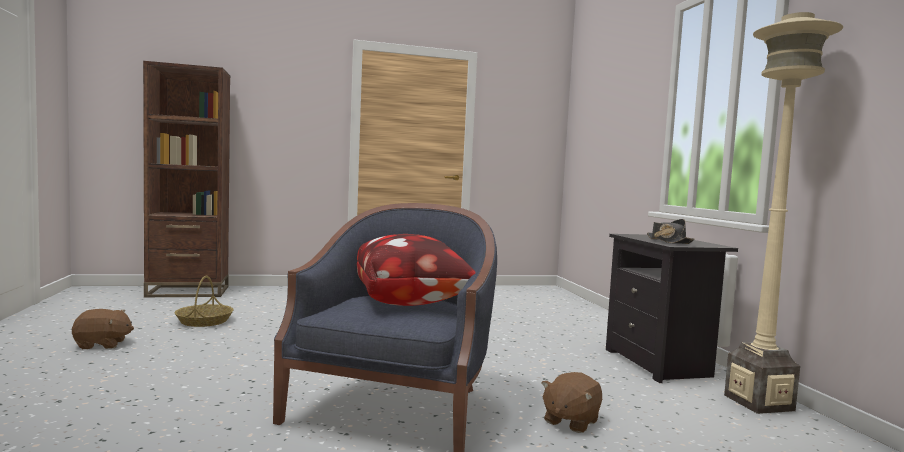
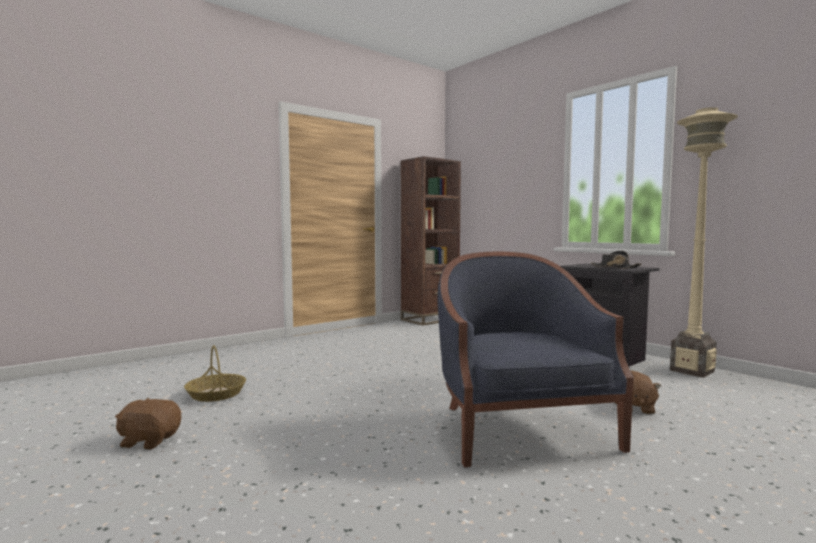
camera: 25 degrees left, 0 degrees up
(102, 344) = (149, 440): brown plush toy -> brown plush toy turned 135 degrees counterclockwise
(188, 292) = (137, 368): brown bookcase -> brown bookcase (430, 319)
(412, 302) = (521, 336): pillow -> none

